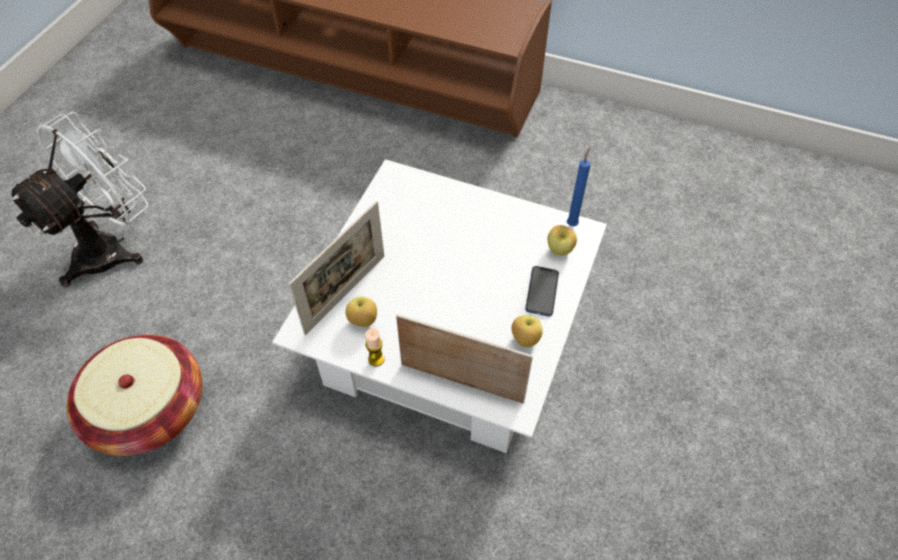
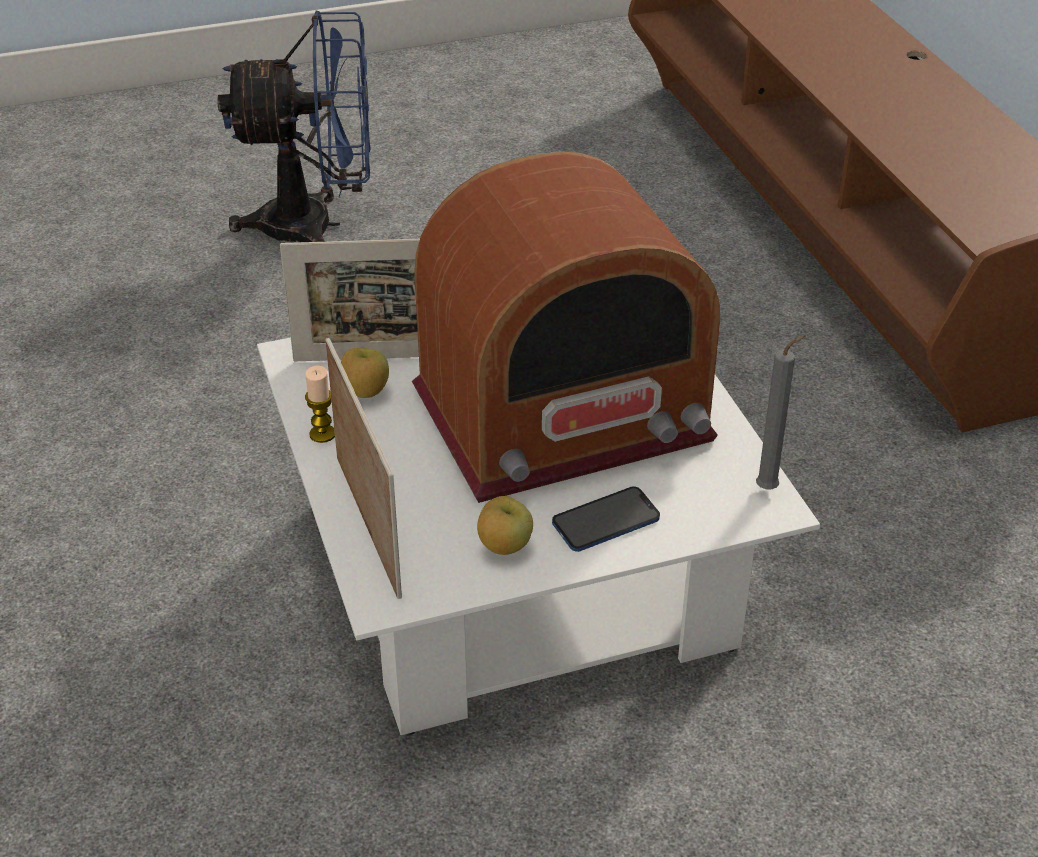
camera: 50 degrees right, 15 degrees down
(112, 248) = (317, 226): white fan -> blue fan
(149, 410) = (143, 386): basket -> none
(458, 258) = (563, 416): none -> radio
(560, 250) = (703, 501): apple -> none
(572, 223) = (770, 488): blue candle -> grey candle

